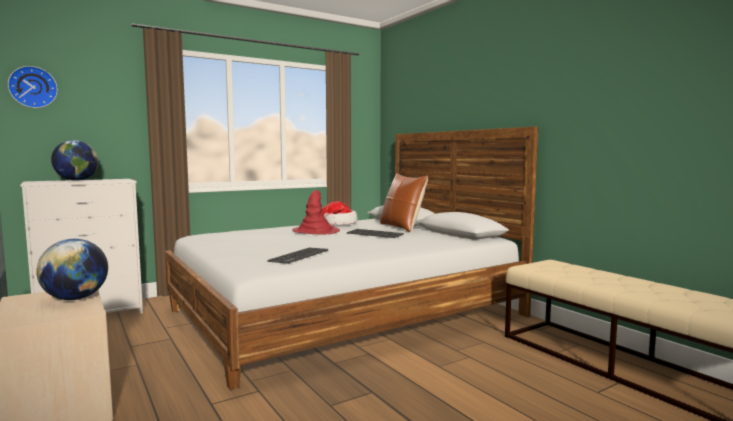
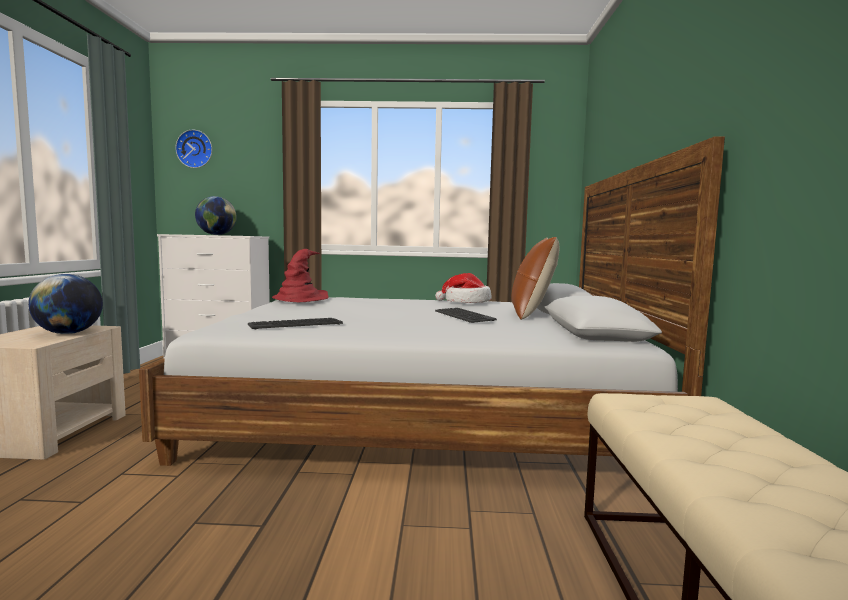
camera: 35 degrees right, 0 degrees up
(316, 231) = (407, 305): red hat -> red hat (301, 299)

